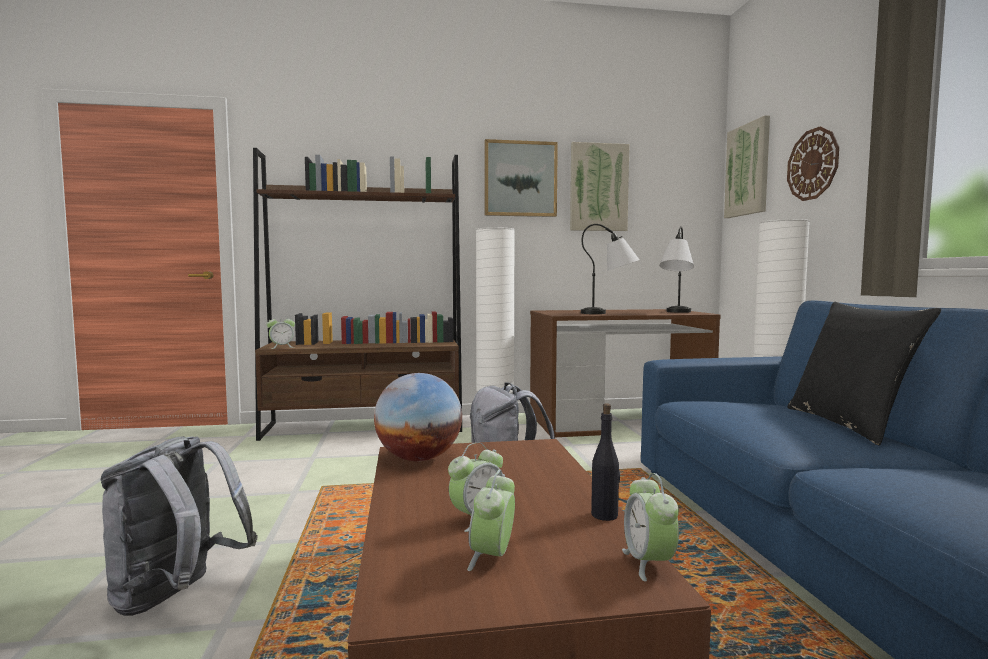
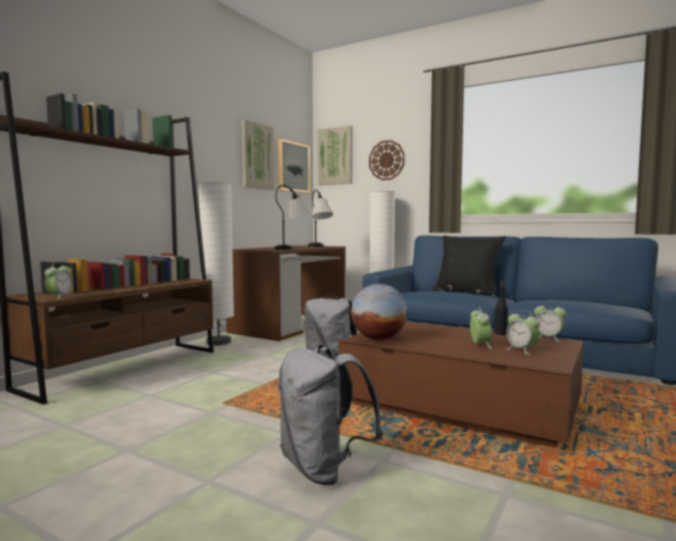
camera: 50 degrees left, 0 degrees up
(520, 179) = (212, 143): picture -> picture (293, 167)

